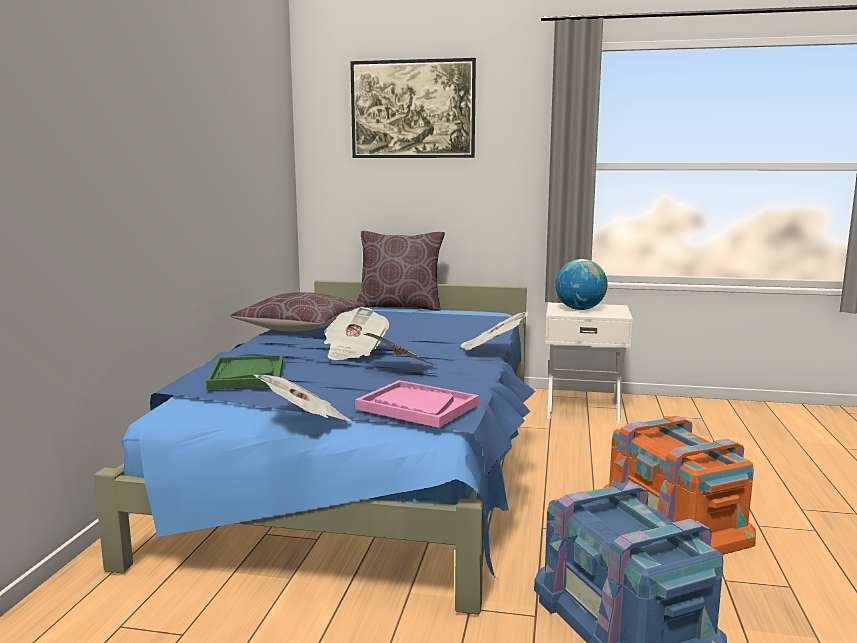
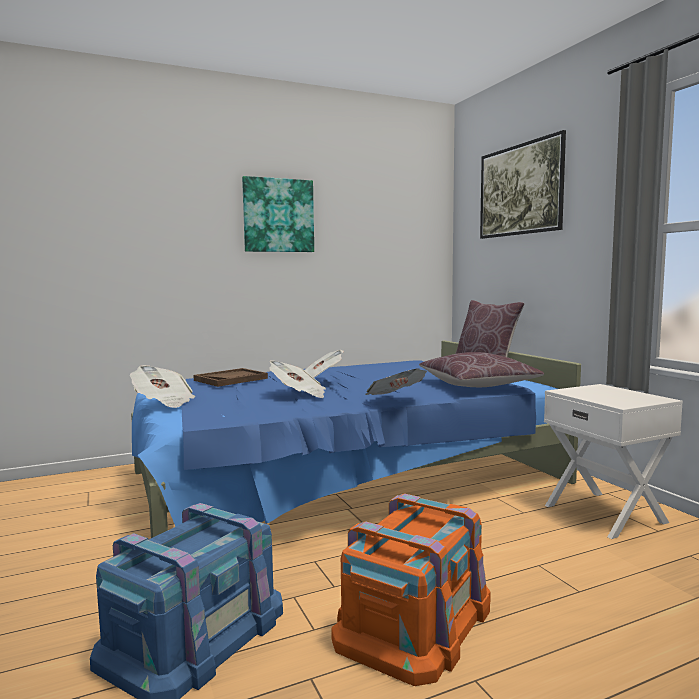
camera: 55 degrees right, 5 degrees down
(178, 119) = (278, 215): none -> picture
(247, 375) = (231, 379): green tray -> brown tray
(300, 328) = (360, 367): brown pillow -> brown pillow (477, 385)
(417, 406) = (212, 410): pink tray -> none
(580, 309) = (602, 393): globe -> none

